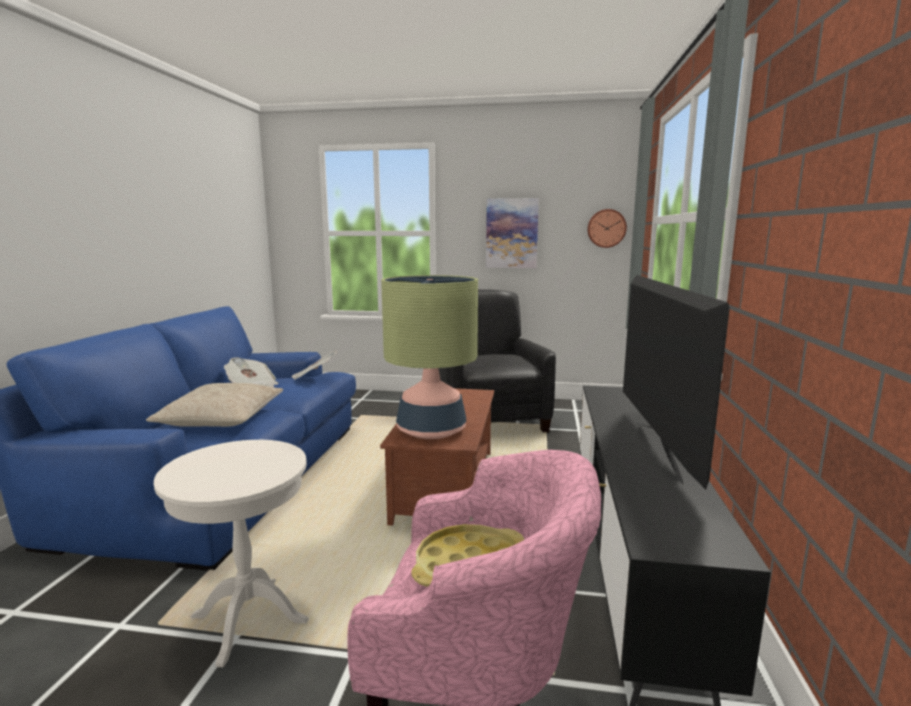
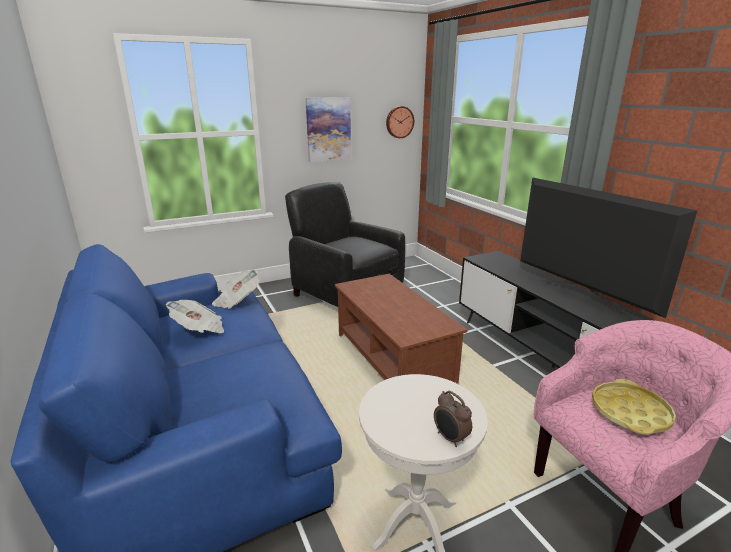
camera: 35 degrees left, 10 degrees up
(206, 488) = (450, 438): none -> alarm clock
(221, 418) = (236, 371): beige pillow -> none
(431, 430) = (412, 322): table lamp -> none

